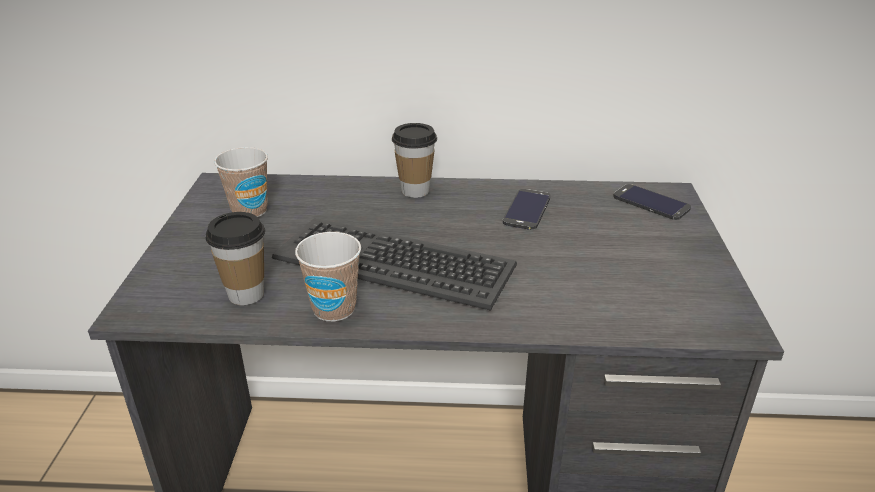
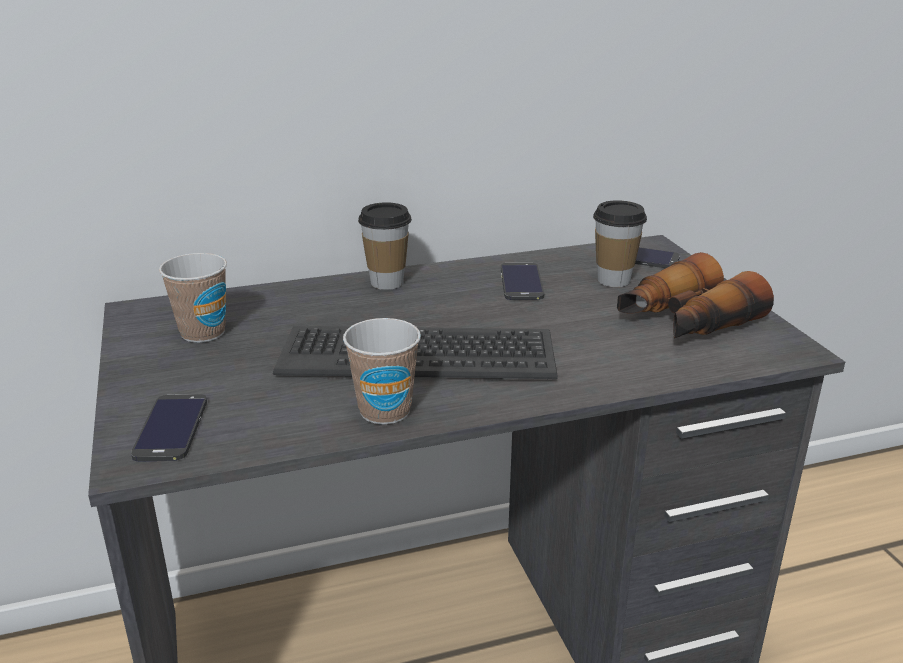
camera: 20 degrees left, 5 degrees down
(174, 288) = (171, 428): none -> phone
(246, 294) = (268, 417): cup -> cup (614, 280)
(649, 277) = (685, 322): none -> binoculars

